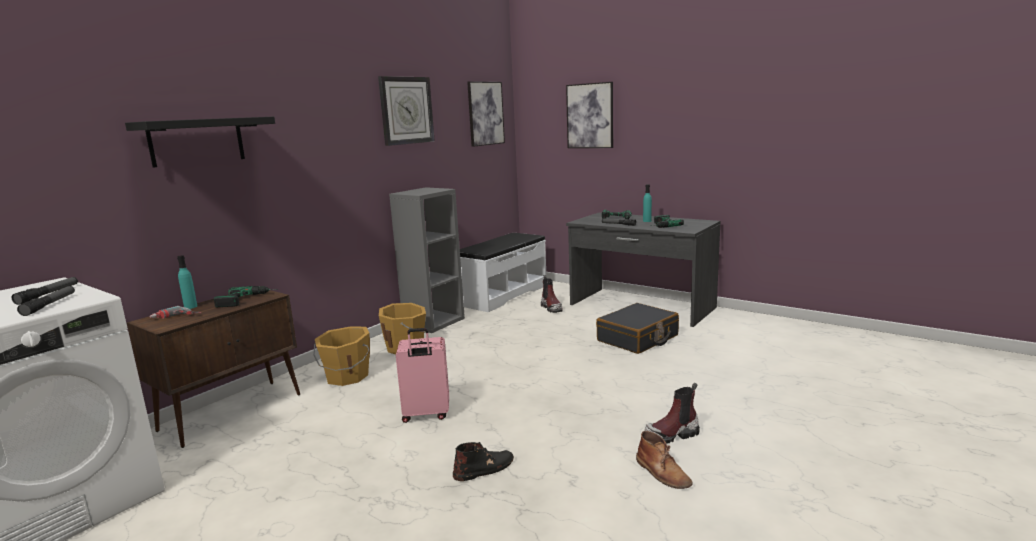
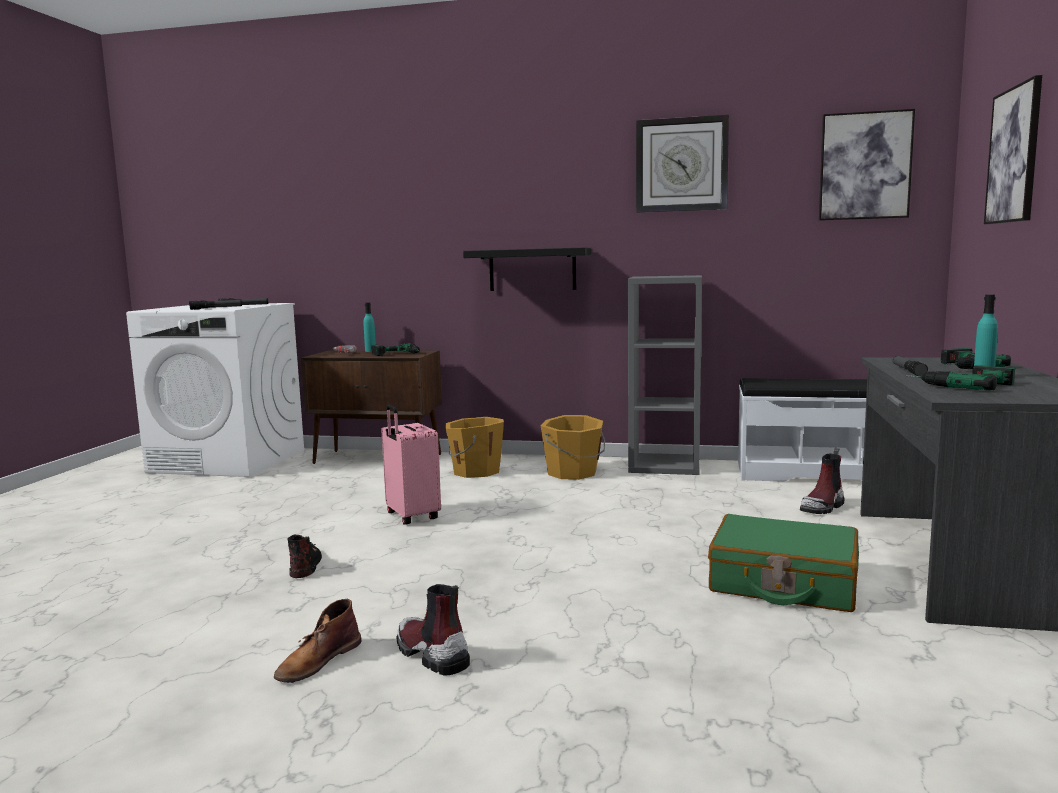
camera: 65 degrees right, 5 degrees down
(197, 141) = (406, 200): black shelf -> black shelf (532, 269)
(485, 468) = (305, 563): black boot -> black boot turned 135 degrees counterclockwise
(638, 338) = (783, 583): black suitcase -> green suitcase

